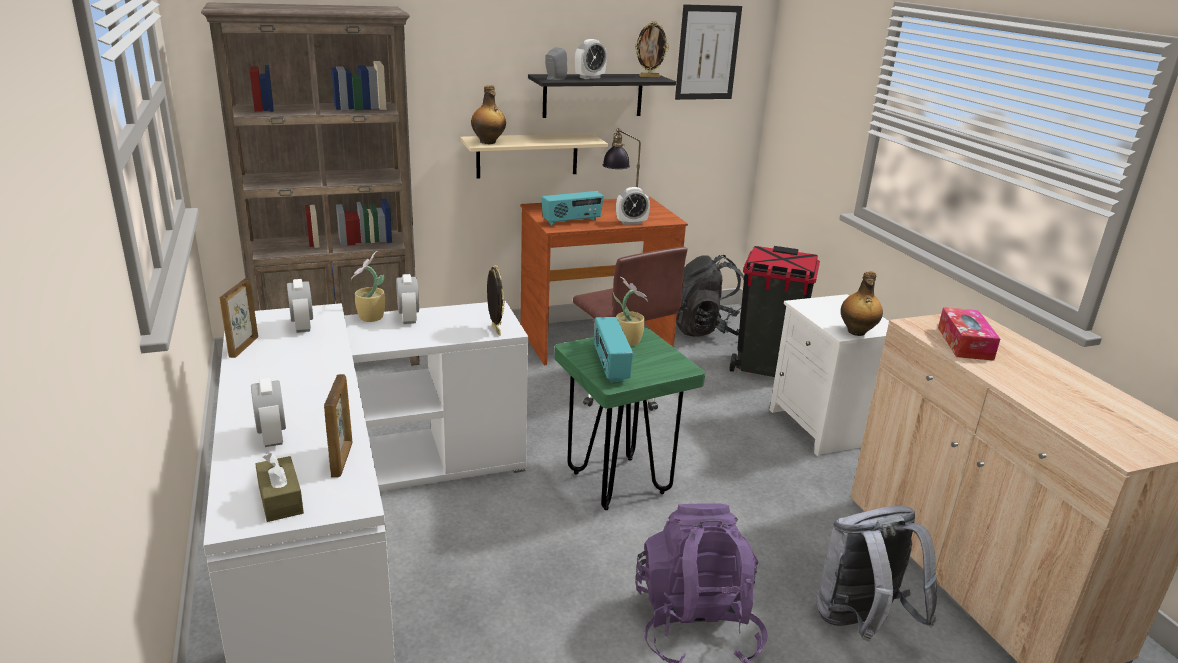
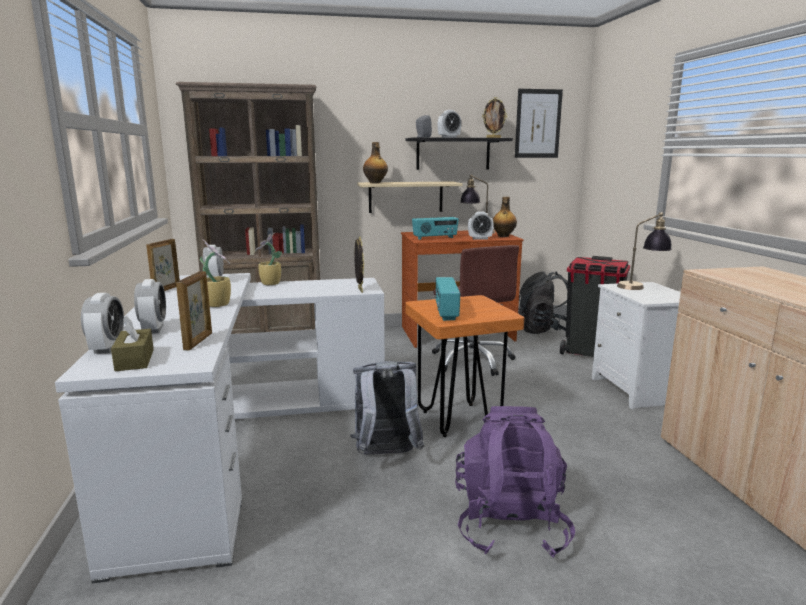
camera: 10 degrees right, 10 degrees down
(408, 318) = (297, 284): alarm clock -> alarm clock (107, 348)
(619, 483) = (458, 420): green stool -> orange stool
(628, 341) = (464, 301): potted plant -> potted plant (218, 304)
(835, 306) = (641, 287): none -> table lamp
(856, 332) = (659, 300): bottle -> bottle (503, 236)
(861, 624) = (670, 534): grey backpack -> grey backpack (386, 456)
(965, 343) = (755, 280): tissue box -> none

